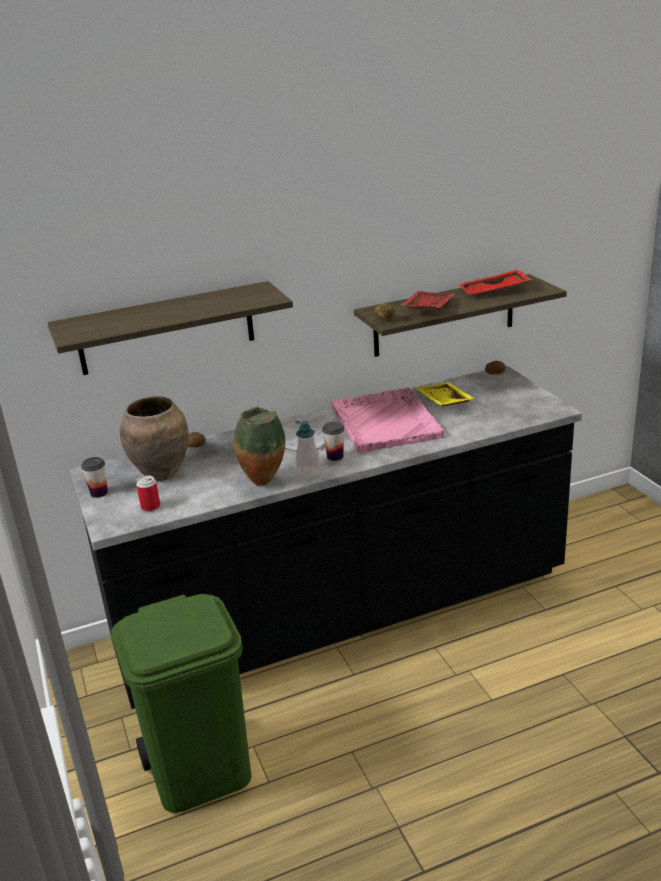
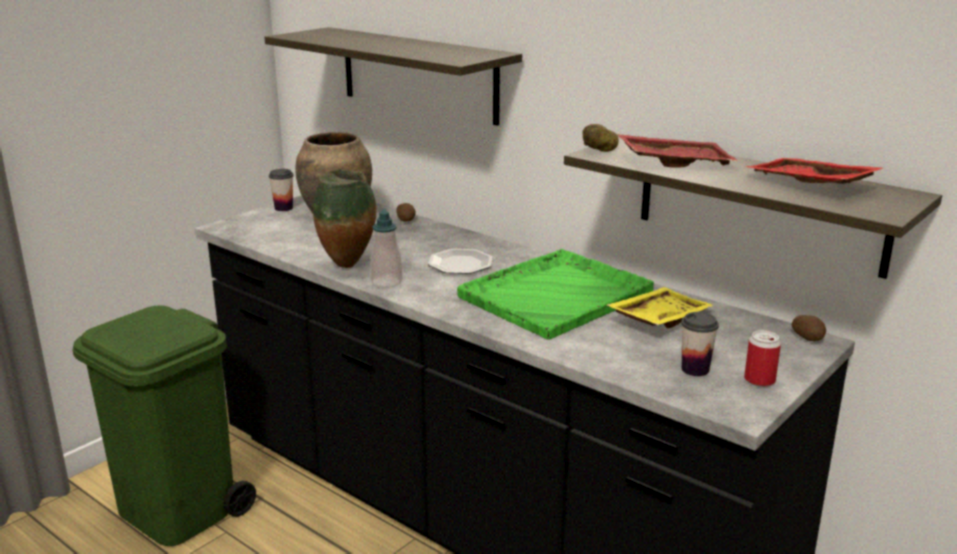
camera: 60 degrees right, 5 degrees down
(150, 507) = (268, 232): can -> can (759, 380)
(335, 456) = (436, 287): cup -> cup (695, 369)
(385, 421) = (557, 295): pink tray -> green tray

